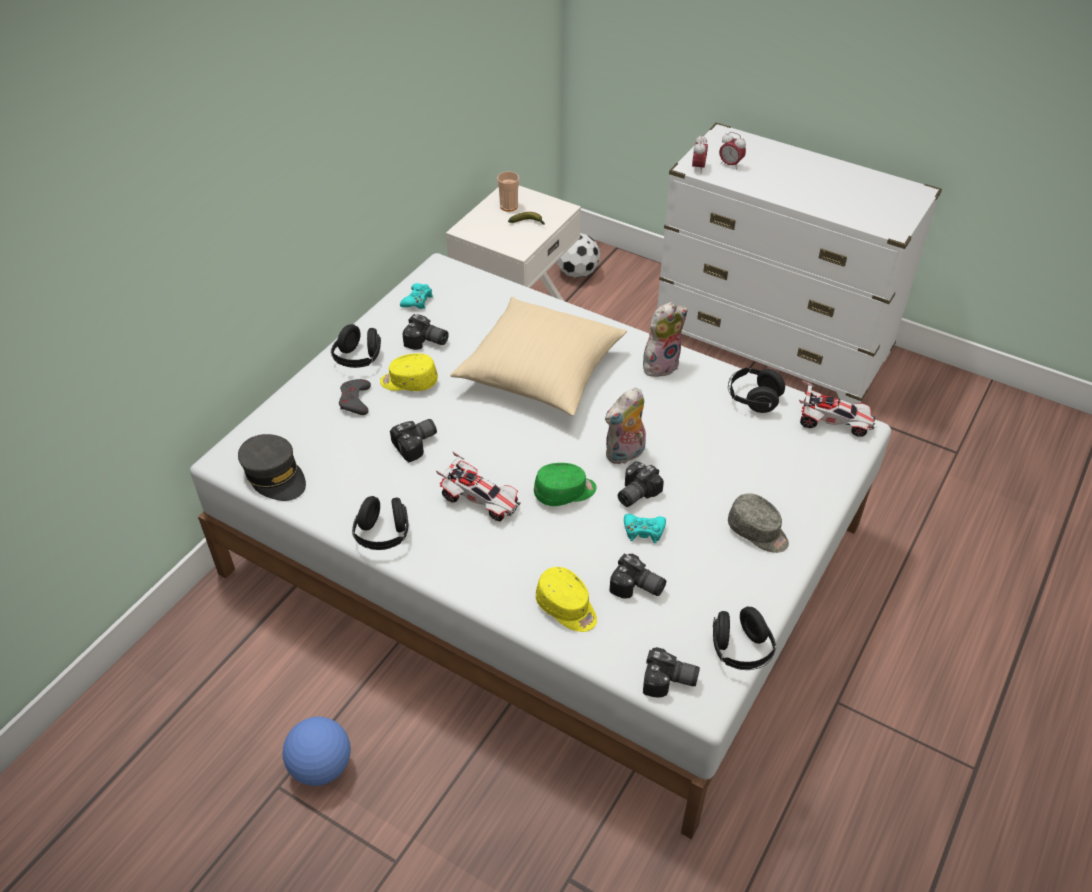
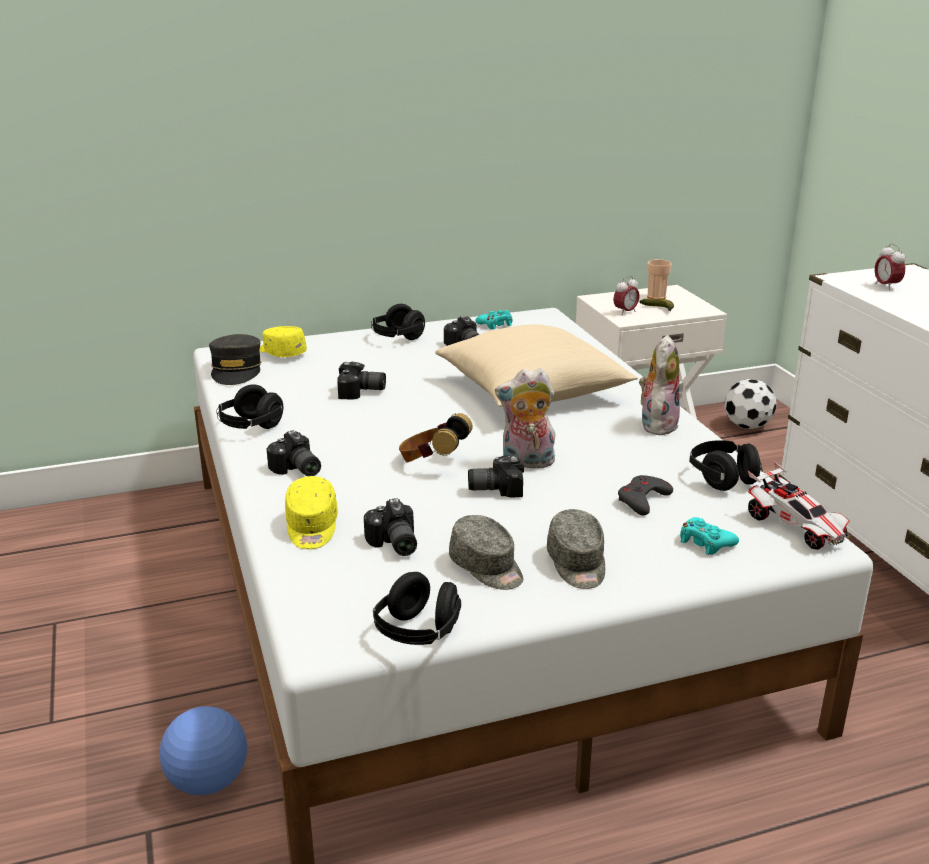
camera: 40 degrees right, 20 degrees down
(321, 766) = (97, 629): football -> football (208, 781)
(355, 400) = (357, 356): grey game controller -> grey game controller (642, 500)
(409, 382) = (414, 360): yellow cap -> yellow cap (281, 352)
(480, 500) = (355, 438): toy car -> none
(565, 492) = (432, 462): green cap -> headphones
(644, 531) = (462, 513): turquoise game controller -> turquoise game controller (705, 542)
(660, 364) = (656, 424): plush toy -> plush toy turned 75 degrees counterclockwise
(669, 682) = (314, 617): camera -> camera (296, 470)
(698, 168) = (844, 280): alarm clock -> alarm clock (625, 312)
(714, 570) = (487, 568): none -> grey cap

